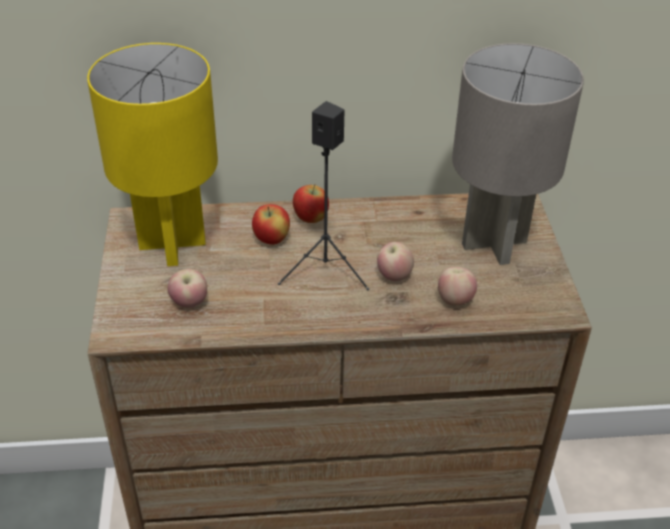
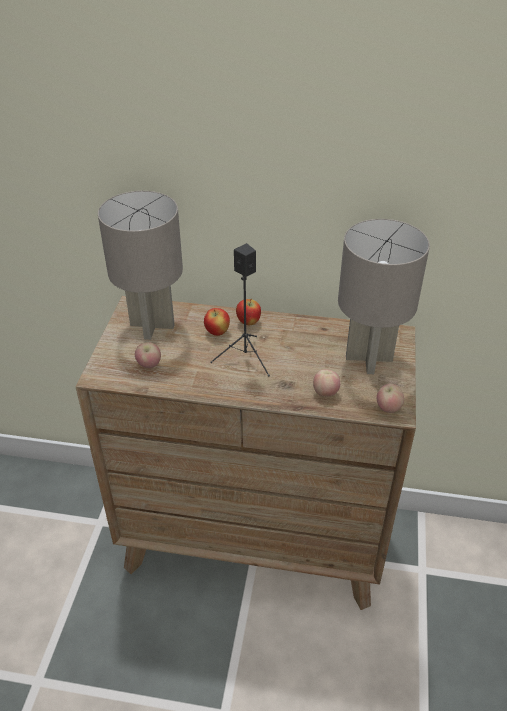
camera: 15 degrees right, 0 degrees up
(173, 245) = (152, 326): yellow table lamp -> grey table lamp
(394, 276) = (290, 369): apple -> apple (388, 408)

